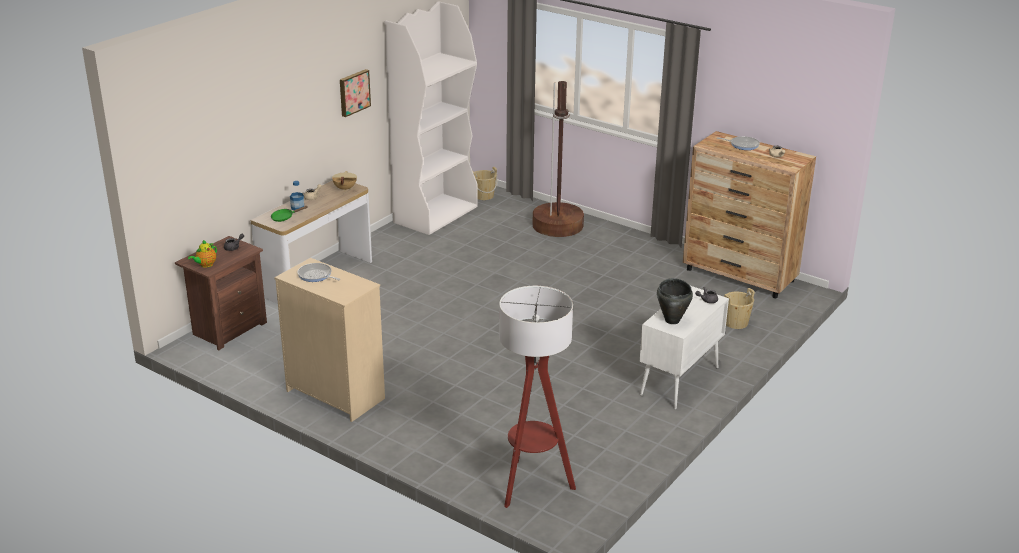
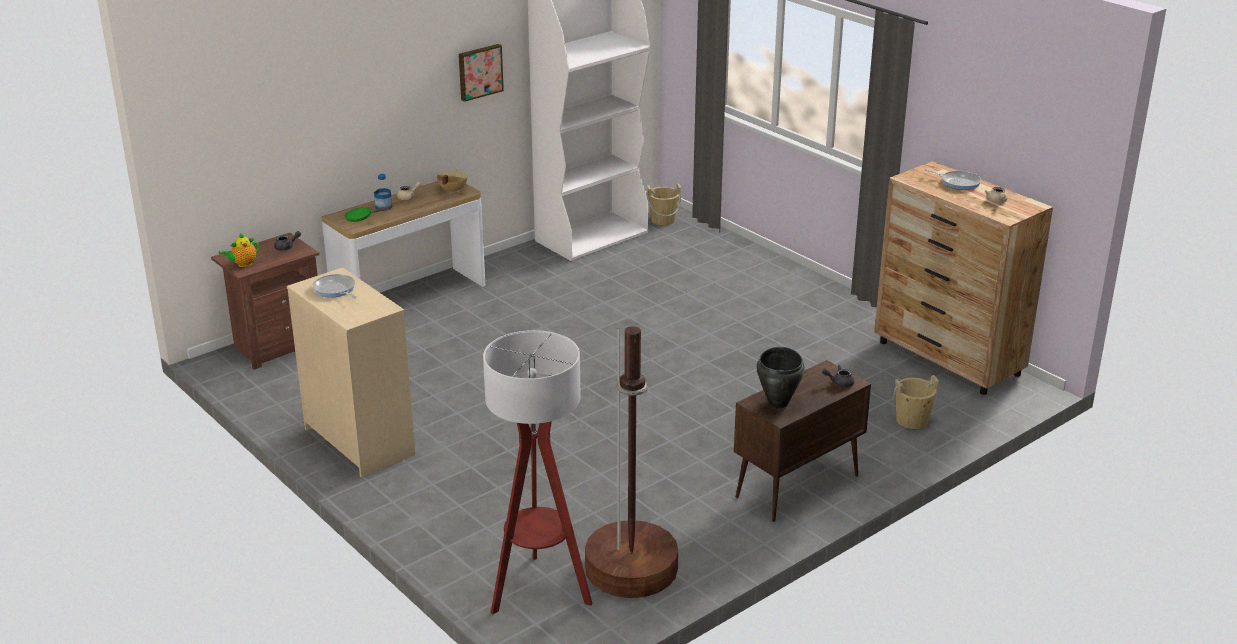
camera: 15 degrees right, 0 degrees up
(558, 226) = (738, 267): brown floor lamp -> brown floor lamp (631, 568)
(679, 382) = (796, 487): white cabinet -> brown cabinet

